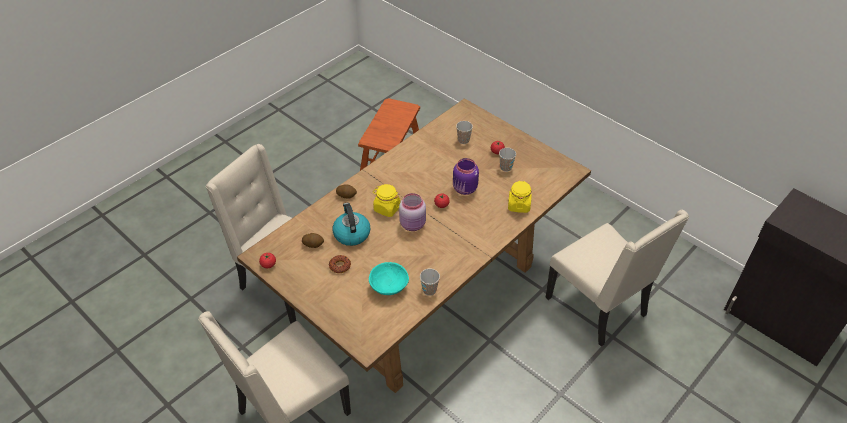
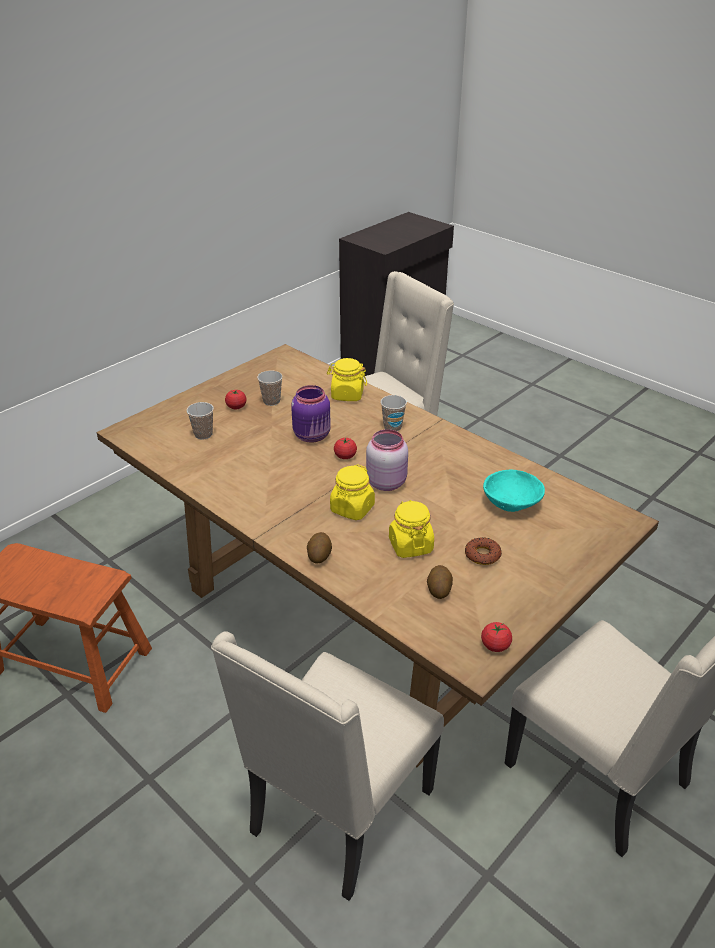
camera: 90 degrees left, 10 degrees down
(351, 233) = (410, 545): kettle -> yellow jar
(429, 290) = (510, 467): cup -> cup (392, 427)

